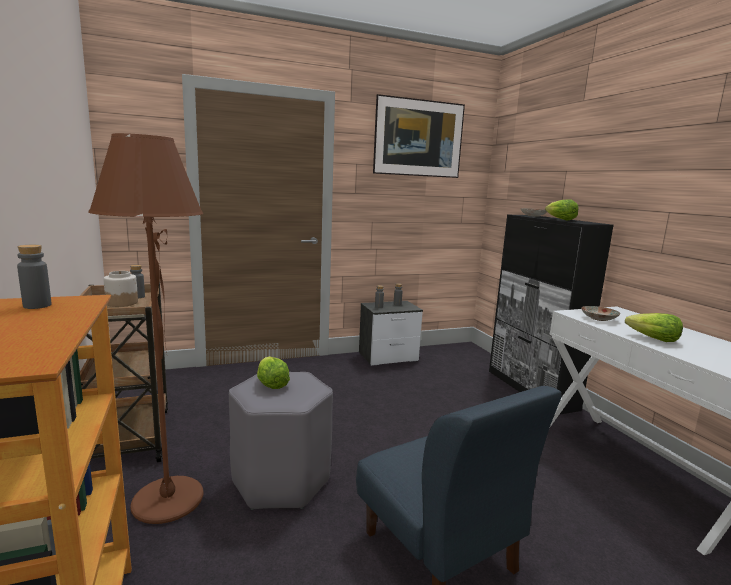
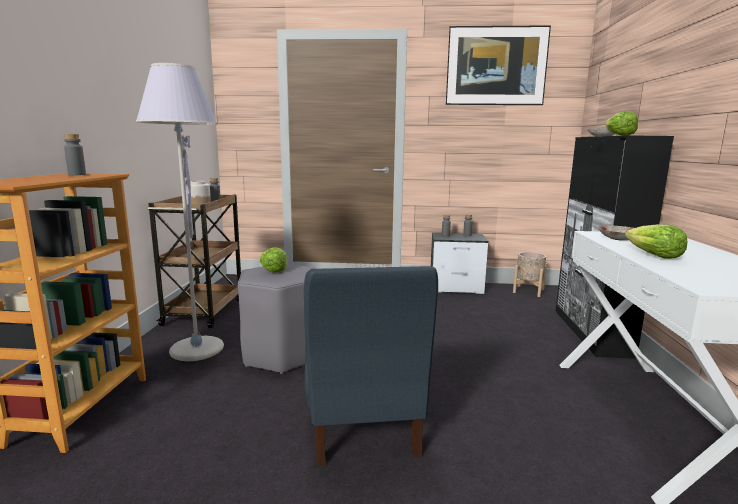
camera: 25 degrees right, 0 degrees up
(167, 501) = (196, 350): brown floor lamp -> grey floor lamp
(451, 352) = (528, 291): none -> beige planter

